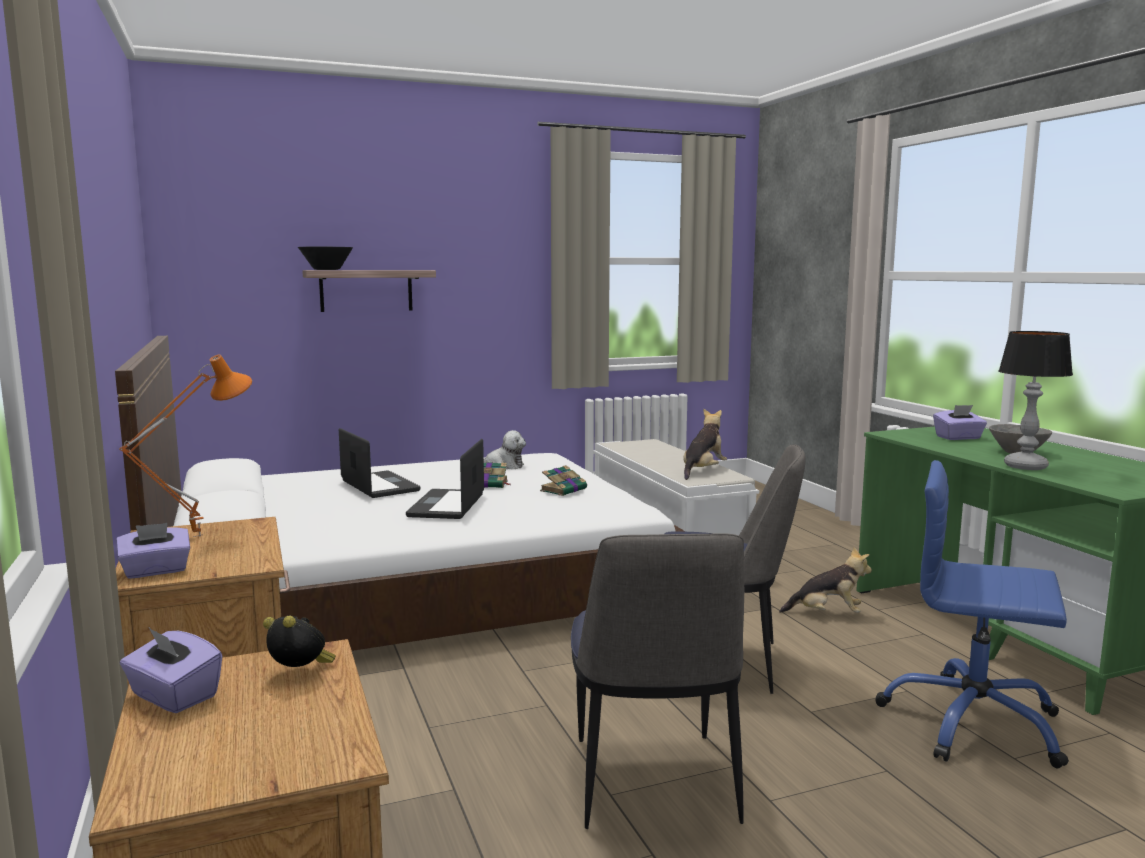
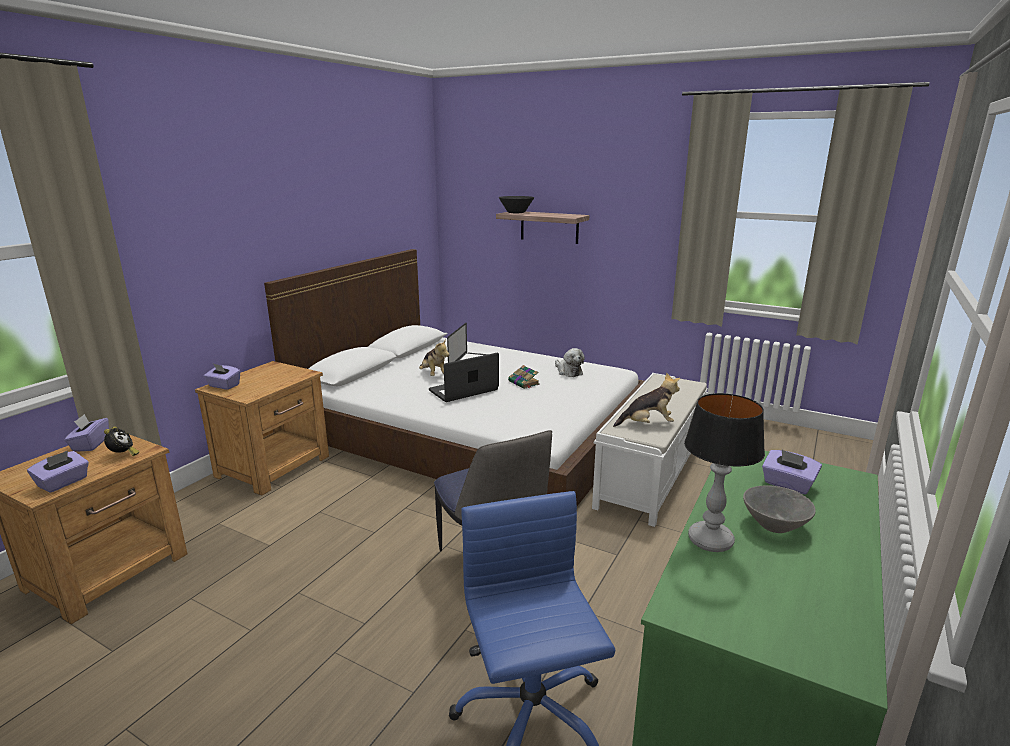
camera: 50 degrees right, 10 degrees up
(197, 535) = (277, 372): orange table lamp -> none
(324, 734) = (63, 483): none -> purple tissue box
(564, 489) = (544, 403): book -> none
(653, 783) = (320, 601): chair -> none
(827, 614) = (639, 582): plush toy -> plush toy (433, 375)

